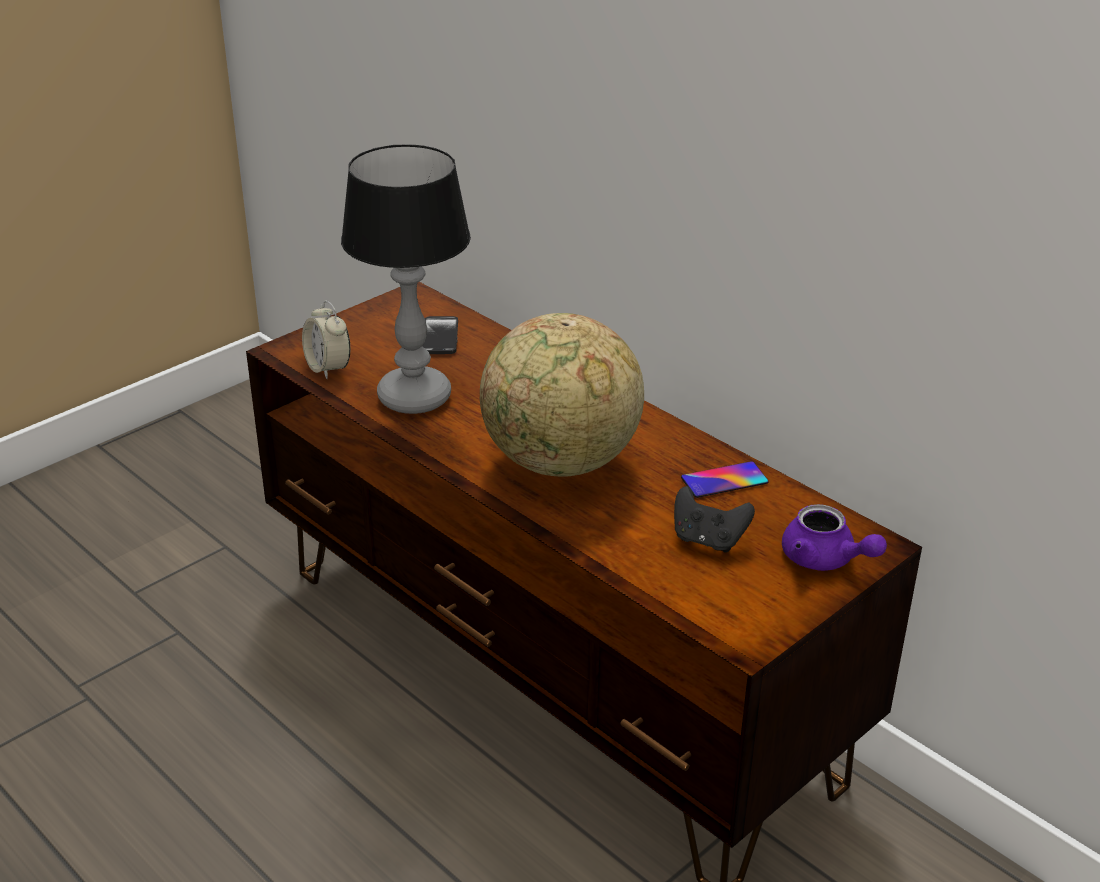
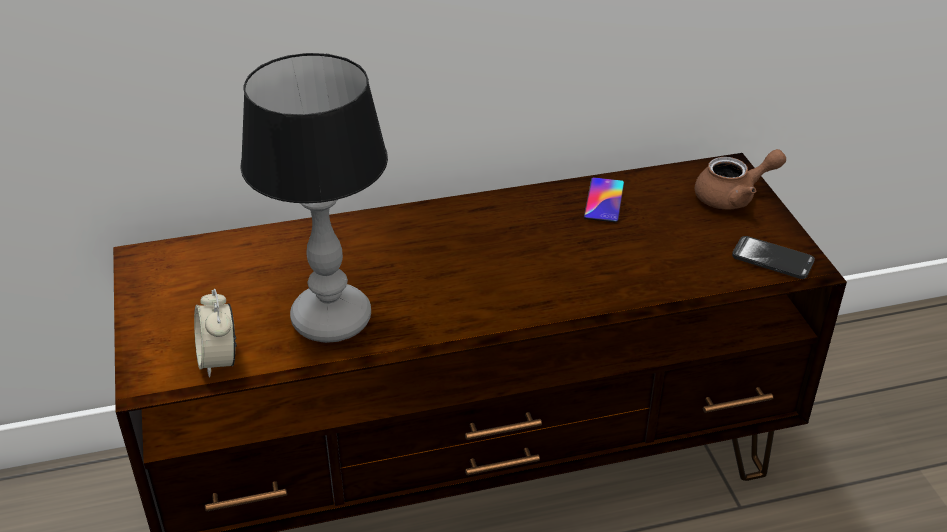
camera: 60 degrees left, 5 degrees up
(328, 368) = (219, 360): alarm clock -> alarm clock turned 75 degrees clockwise
(440, 337) = (240, 268): phone -> phone (772, 259)
(560, 462) = (514, 271): globe -> none
(708, 540) = (675, 238): black game controller -> none
(825, 560) = (733, 196): purple teapot -> brown teapot

